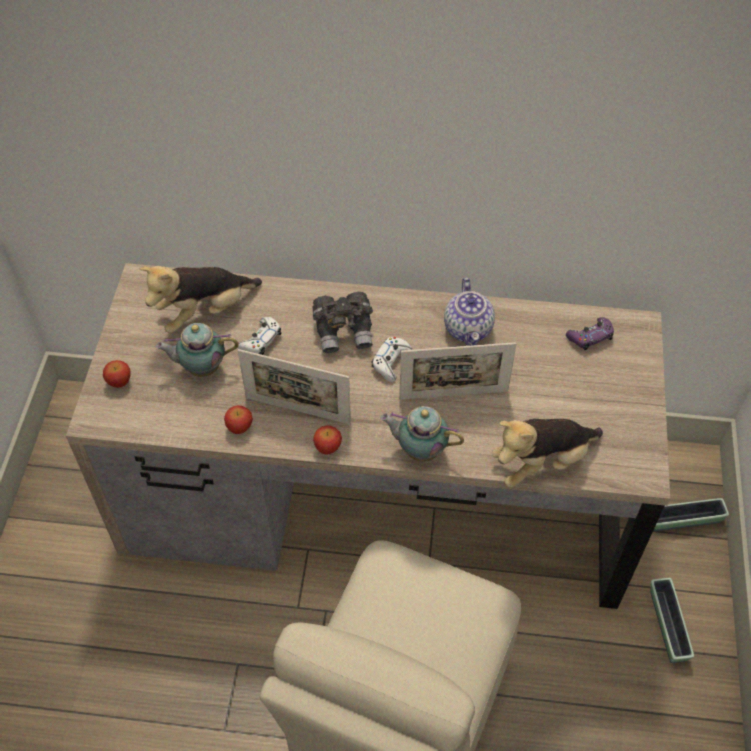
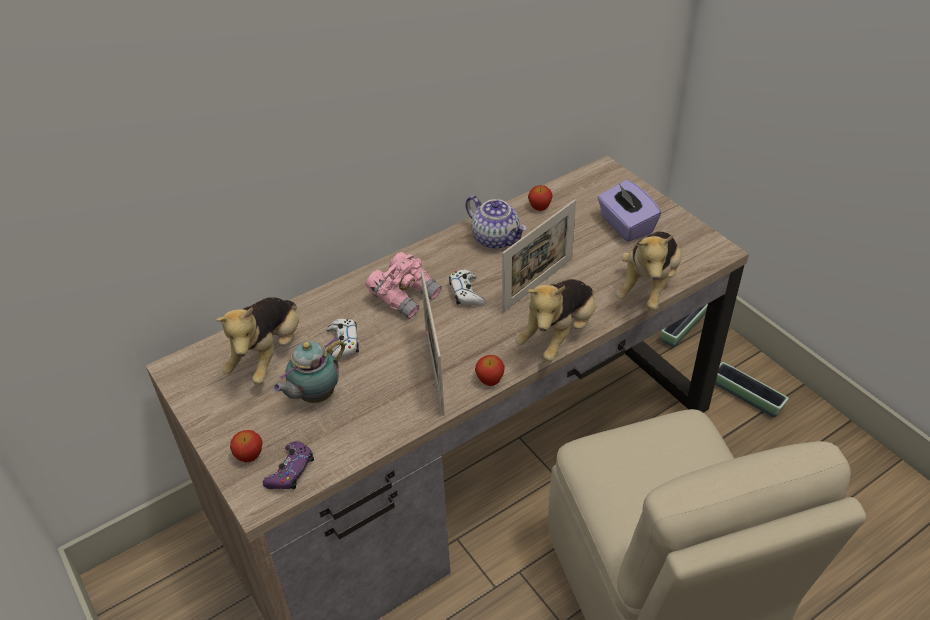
camera: 40 degrees left, 10 degrees down
(240, 427) = (401, 415): apple -> apple (539, 207)
(297, 410) = (434, 371): picture frame -> picture frame turned 105 degrees clockwise
(344, 331) = (405, 296): grey binoculars -> pink binoculars
(419, 450) = (559, 334): teapot -> plush toy
(590, 337) = (582, 194): purple game controller -> purple game controller (290, 471)
(591, 393) = (625, 225): none -> purple tissue box

